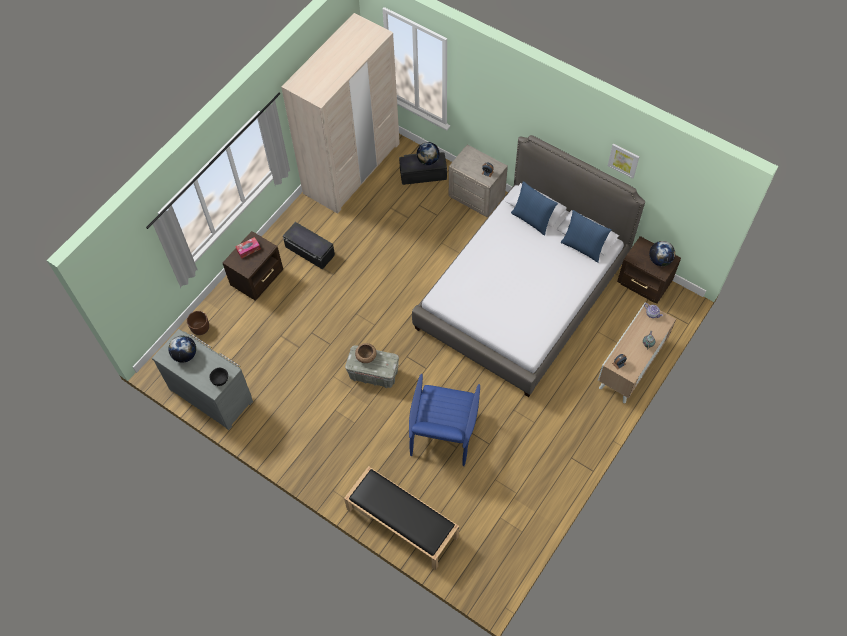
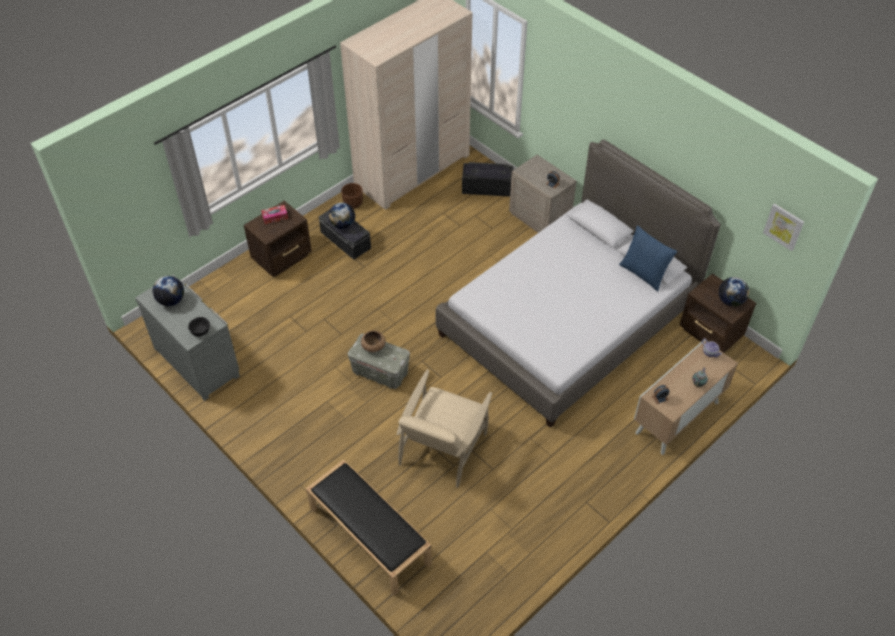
camera: 10 degrees right, 10 degrees down
(200, 328) = (207, 294): brown planter -> brown planter (353, 203)
(428, 160) = (494, 171): globe -> globe (343, 225)
(443, 431) = (443, 446): blue armchair -> beige armchair
(532, 219) = (592, 237): blue pillow -> none
(623, 160) = (701, 171): picture -> picture (783, 226)

